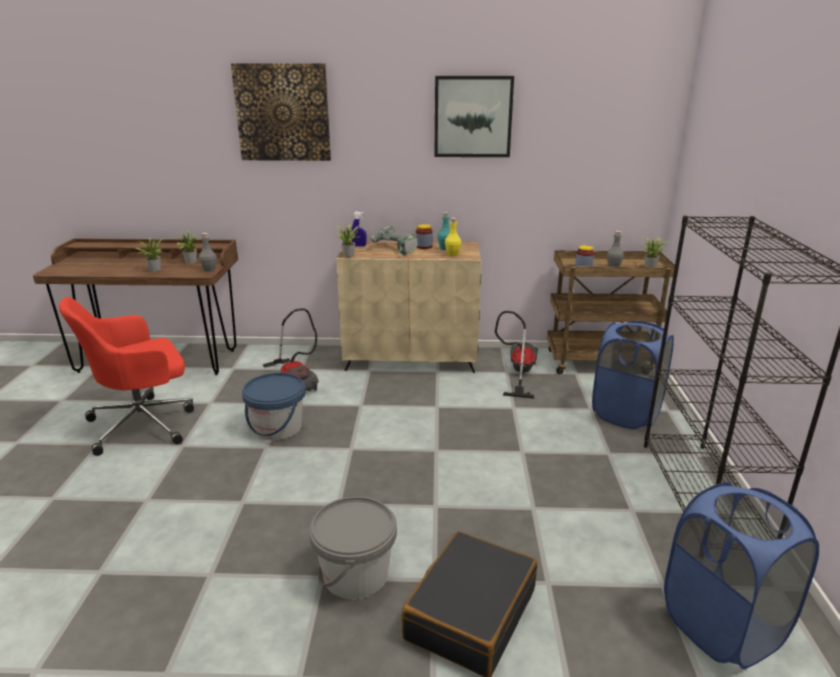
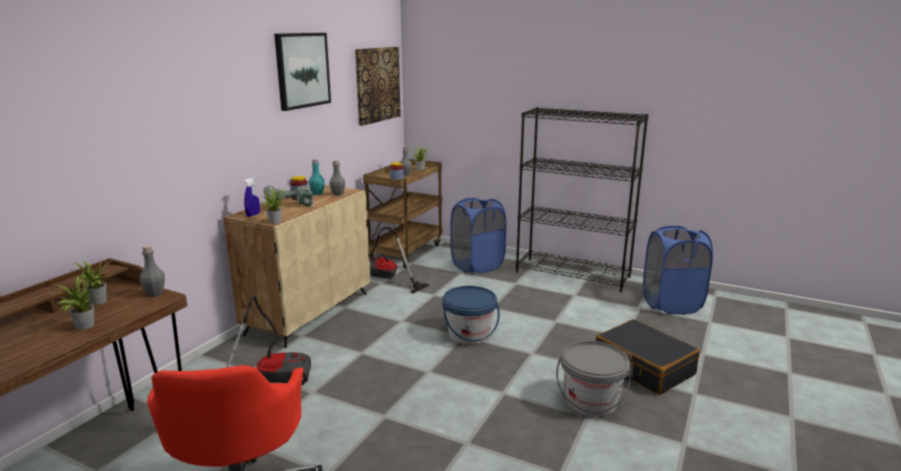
camera: 65 degrees left, 5 degrees down
(278, 427) = (355, 404): blue bucket -> blue bucket (469, 334)
(283, 112) = (146, 81): picture -> picture (377, 84)
(452, 254) = (338, 194): yellow bottle -> grey bottle

